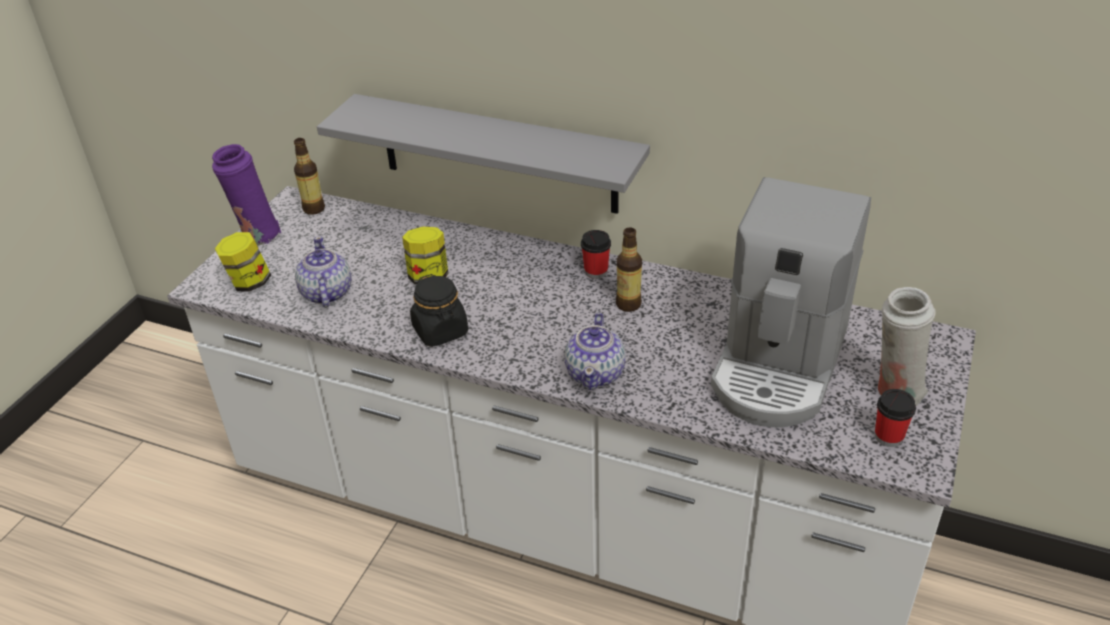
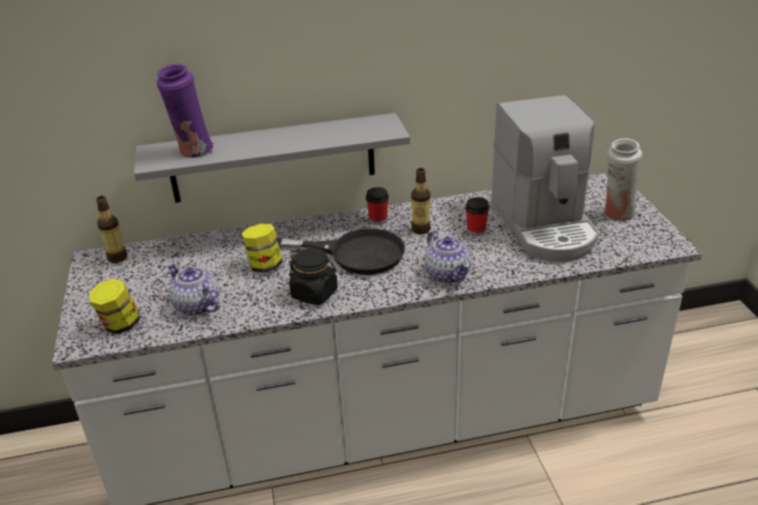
camera: 35 degrees left, 5 degrees down
(257, 235) = (87, 292): purple vase -> purple vase (193, 152)
(527, 302) = (353, 253): none -> black frying pan
(888, 436) = (640, 237): cup -> cup (476, 230)

